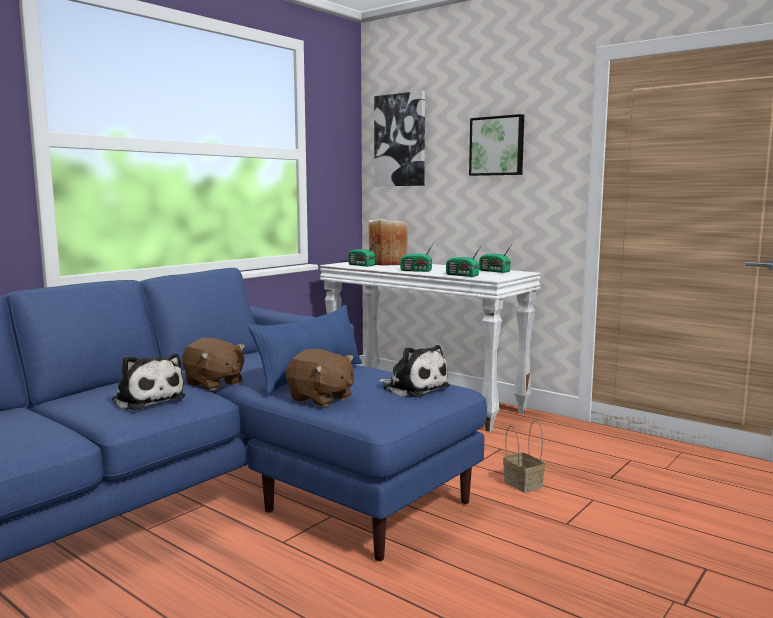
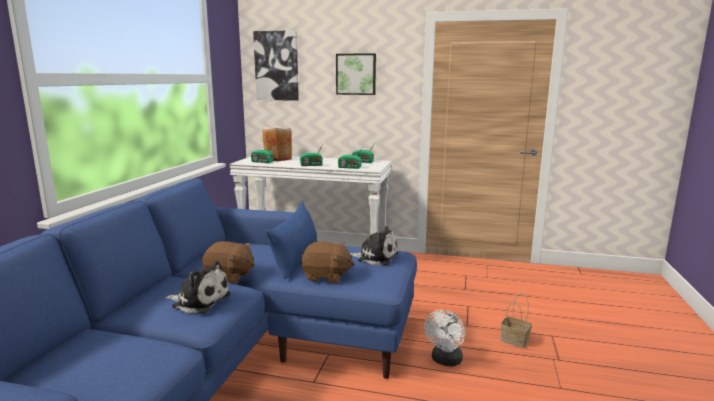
camera: 25 degrees left, 5 degrees up
(485, 561) = (445, 361): none -> white fan
(521, 483) = (422, 303): basket -> basket (513, 340)

